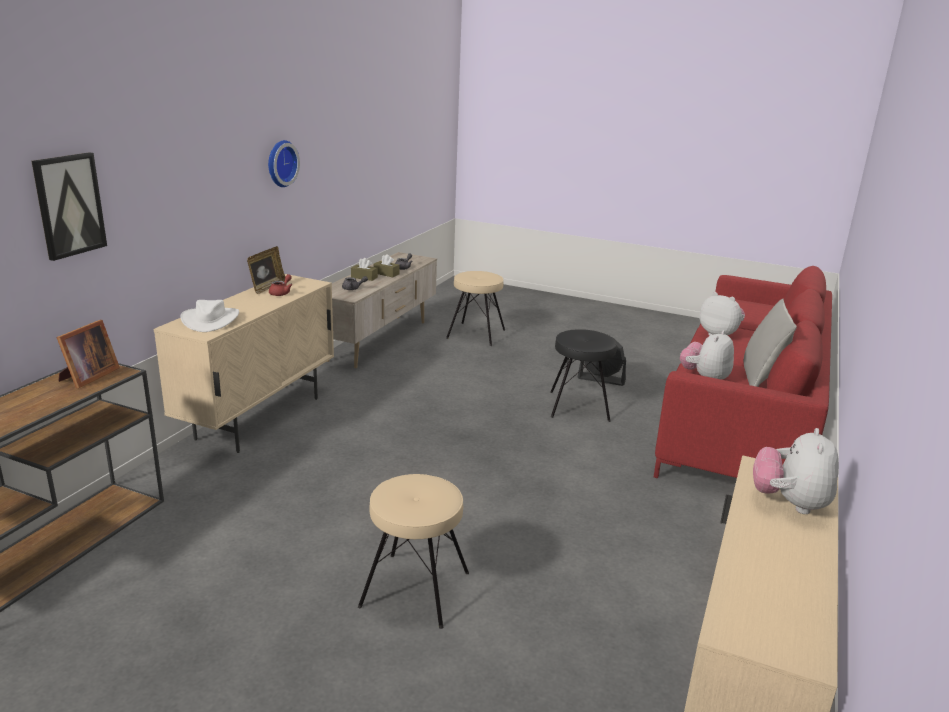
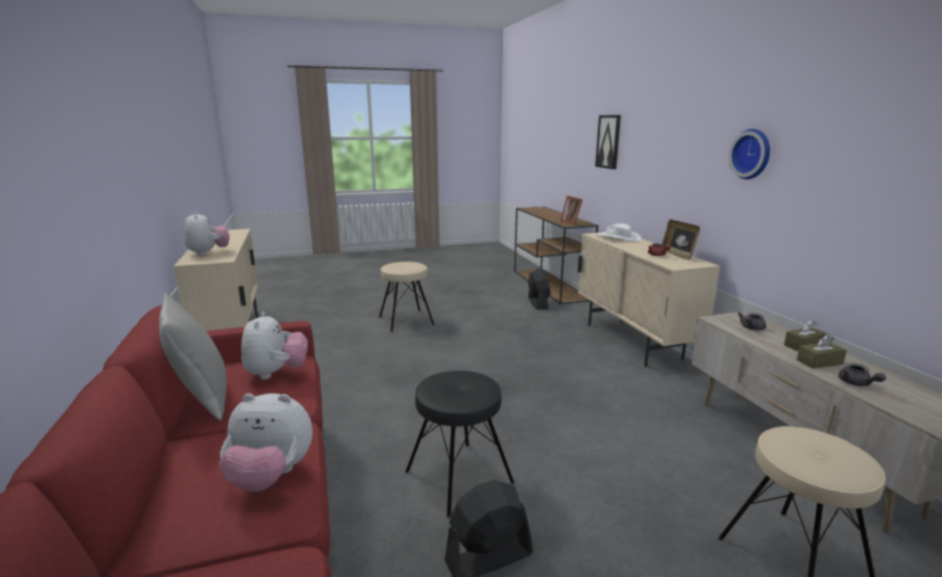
camera: 140 degrees right, 5 degrees down
(180, 519) = (538, 303): none -> black fan

